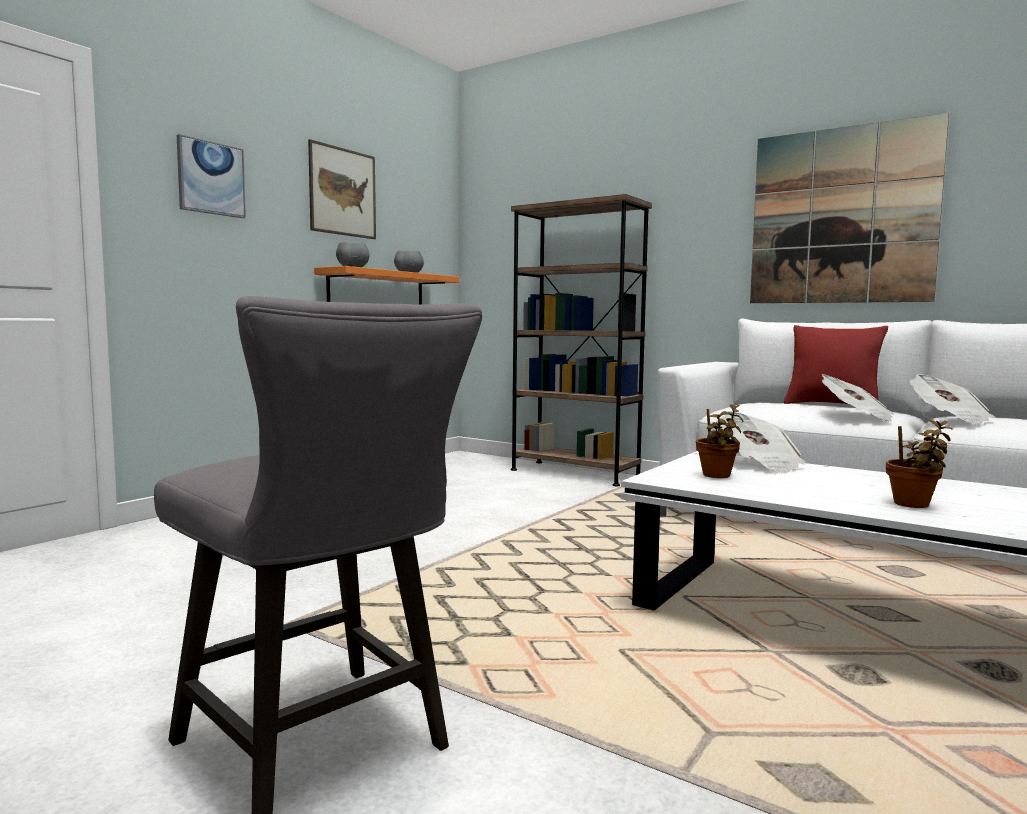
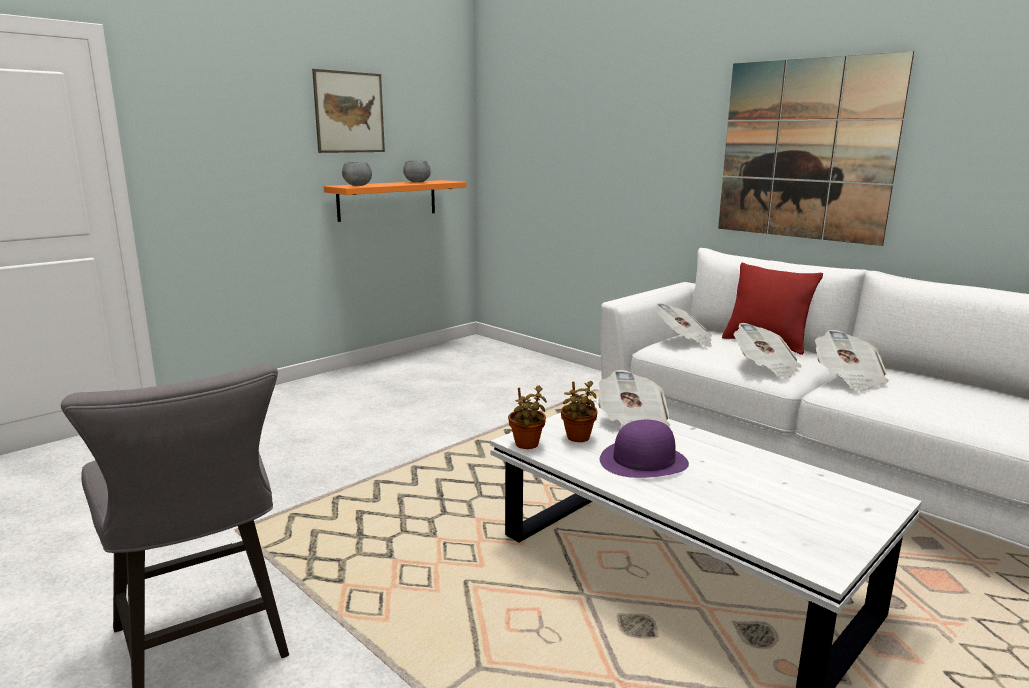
camera: 10 degrees right, 10 degrees up
(211, 178) = (220, 120): picture -> none
(574, 473) = (562, 370): brown bookcase -> none
(750, 405) = (684, 340): none -> newspaper
(811, 487) = (643, 461): none -> purple hat
(914, 505) = (705, 495): potted plant -> potted plant (527, 445)

